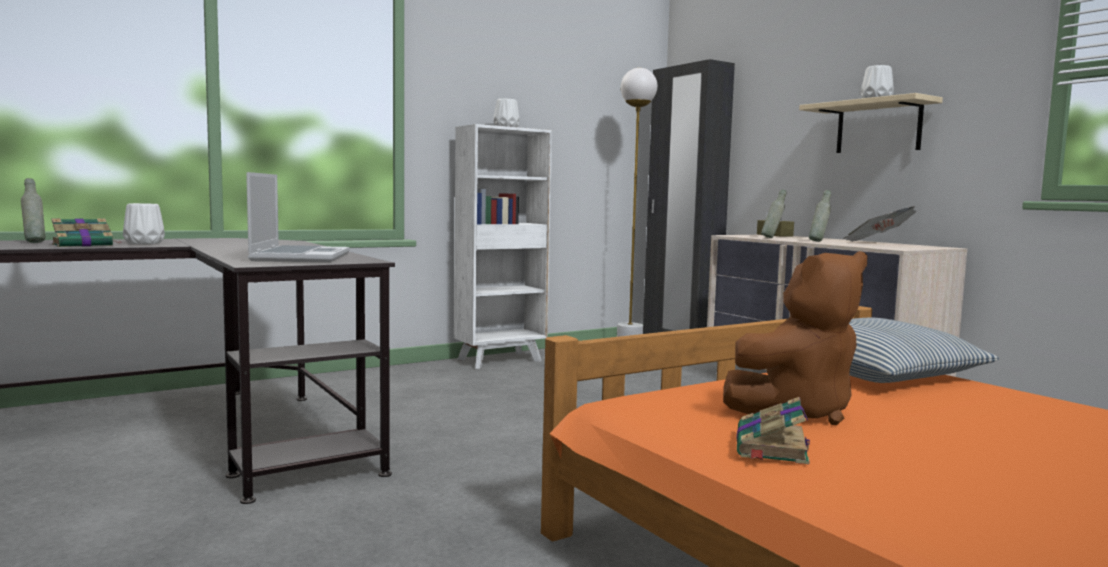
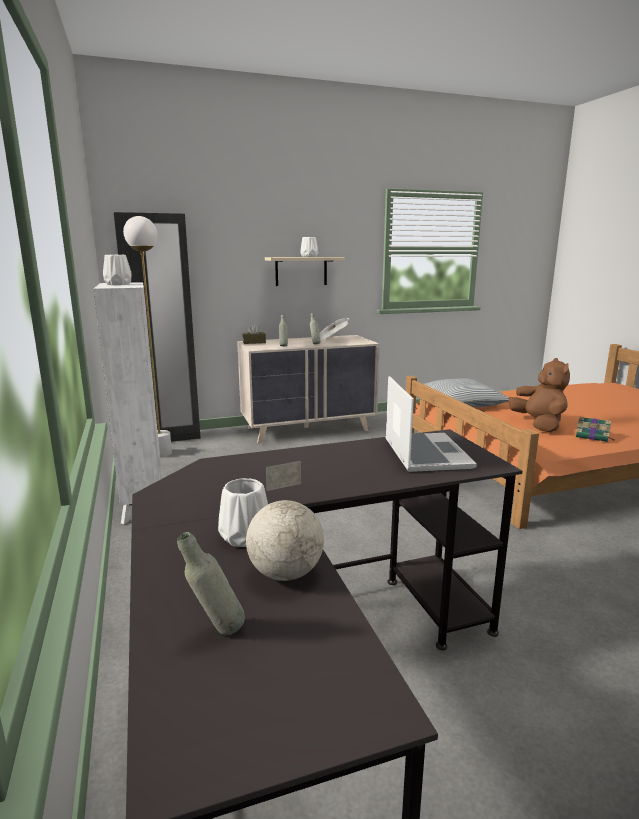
camera: 75 degrees left, 10 degrees up
(84, 245) = (284, 573): book -> globe
(300, 257) = (424, 453): laptop -> laptop turned 75 degrees clockwise

